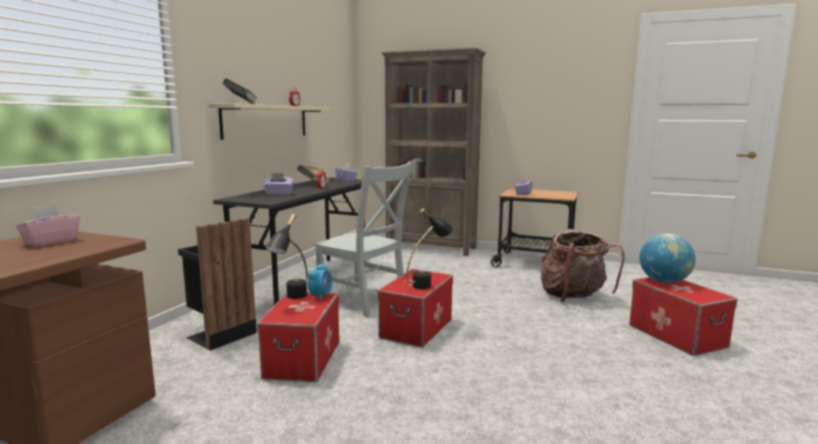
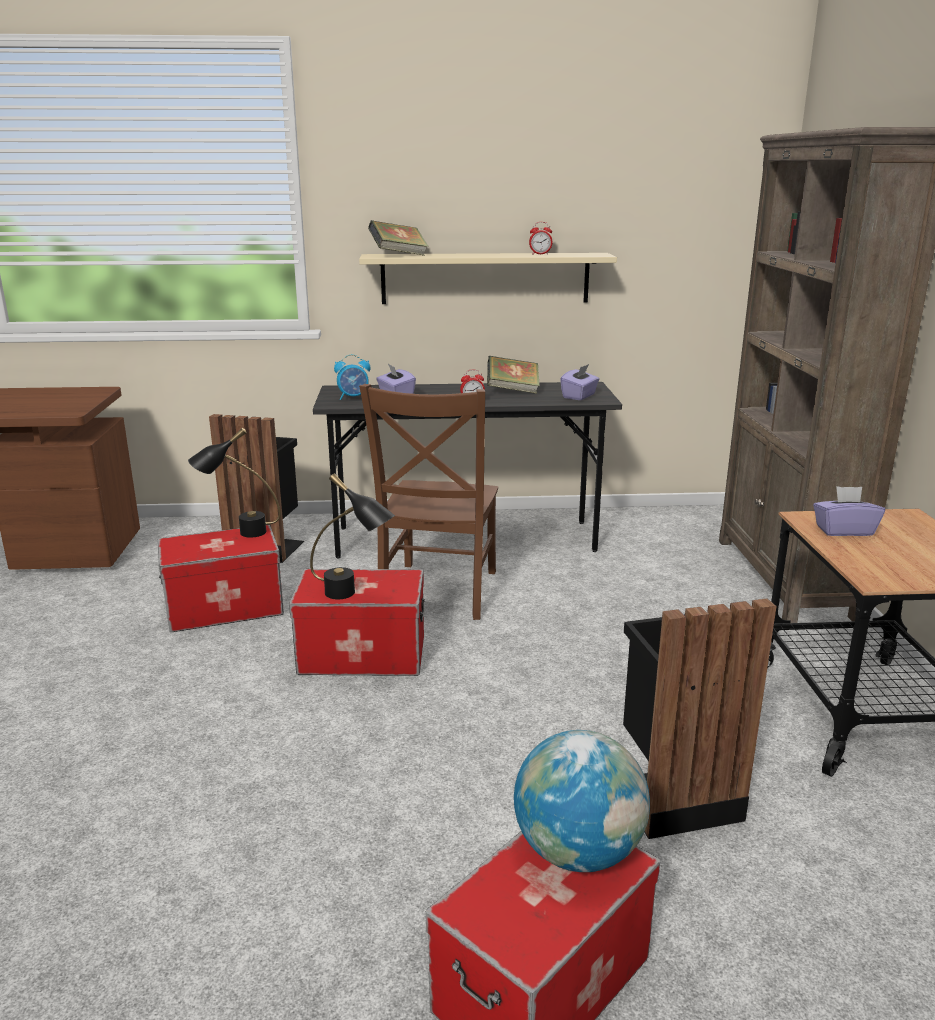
camera: 65 degrees right, 10 degrees up
(50, 242) = (66, 398): pink tissue box -> none
(321, 296) = (256, 544): alarm clock -> alarm clock (354, 398)
(365, 300) = (437, 593): grey chair -> brown chair
(573, 296) = (673, 795): backpack -> black trash can

